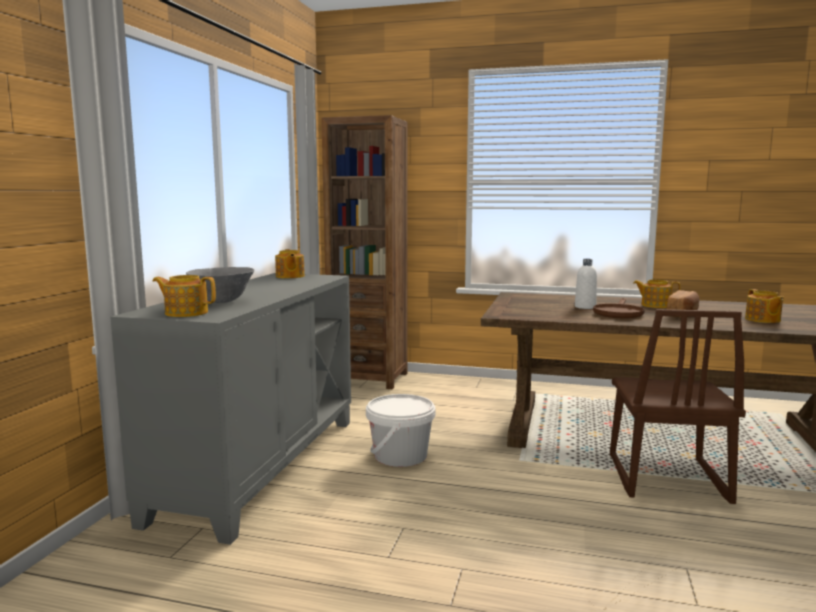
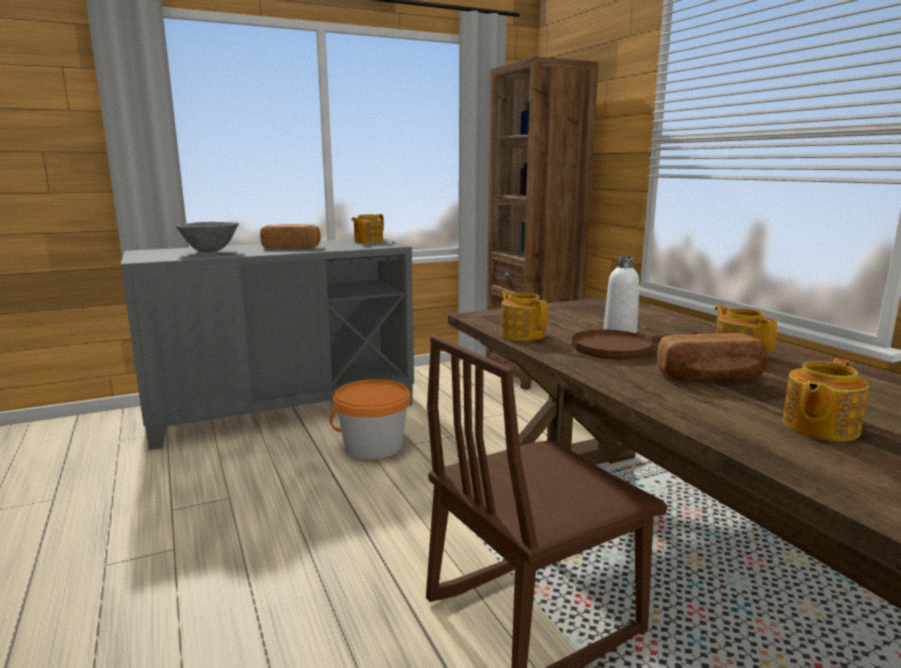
camera: 50 degrees right, 5 degrees up
(186, 313) = (152, 255): teapot -> teapot (522, 334)
(263, 288) = (291, 247): none -> bread
(400, 456) = (373, 446): white bucket -> orange bucket

